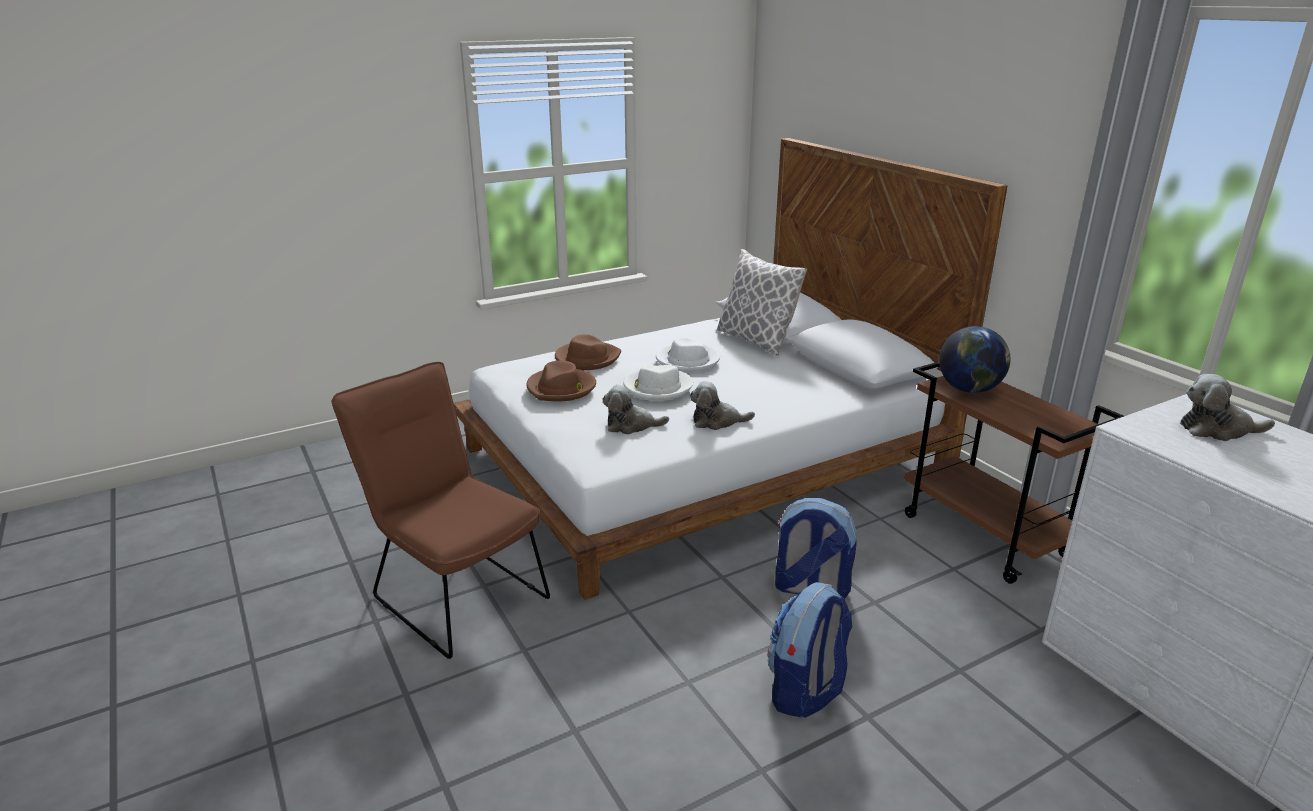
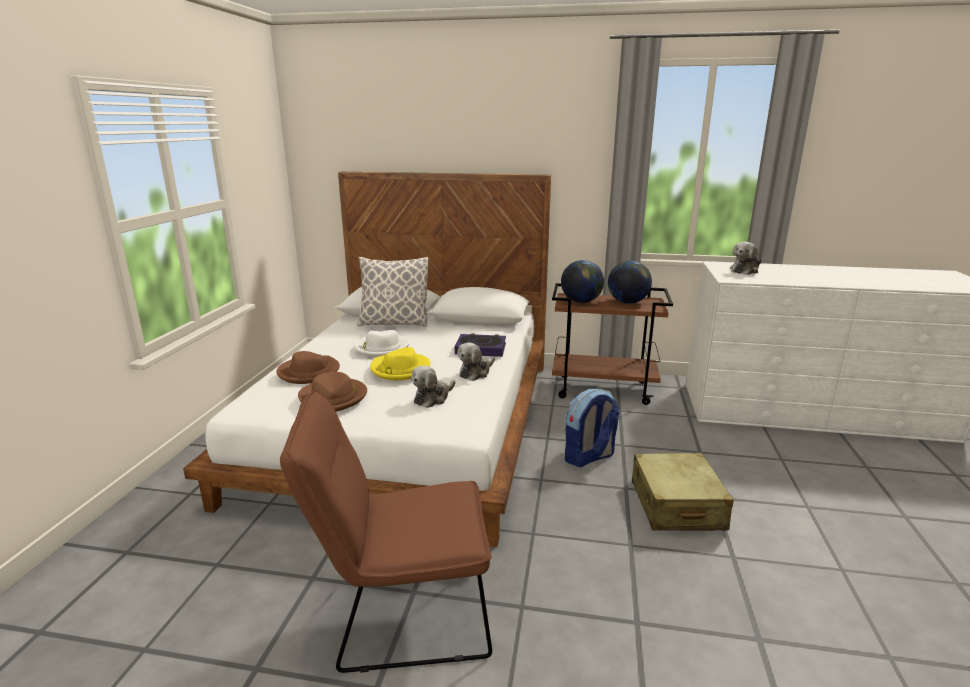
camera: 50 degrees left, 5 degrees down
(657, 387) = (400, 369): white hat -> yellow hat
(773, 401) = (480, 349): none -> book
(805, 691) = (676, 505): backpack -> beige suitcase
(1035, 415) = (627, 302): none -> globe

